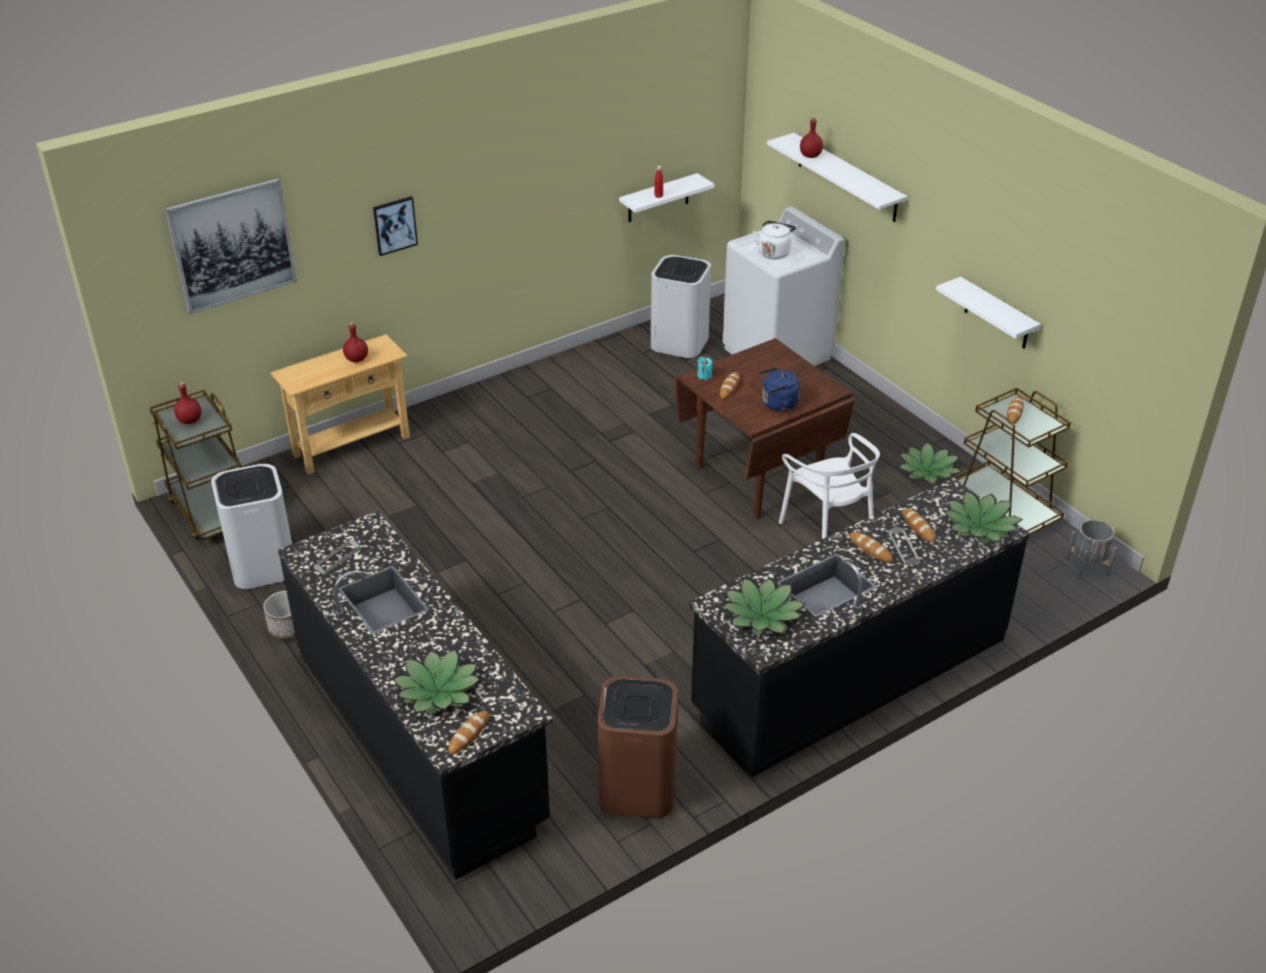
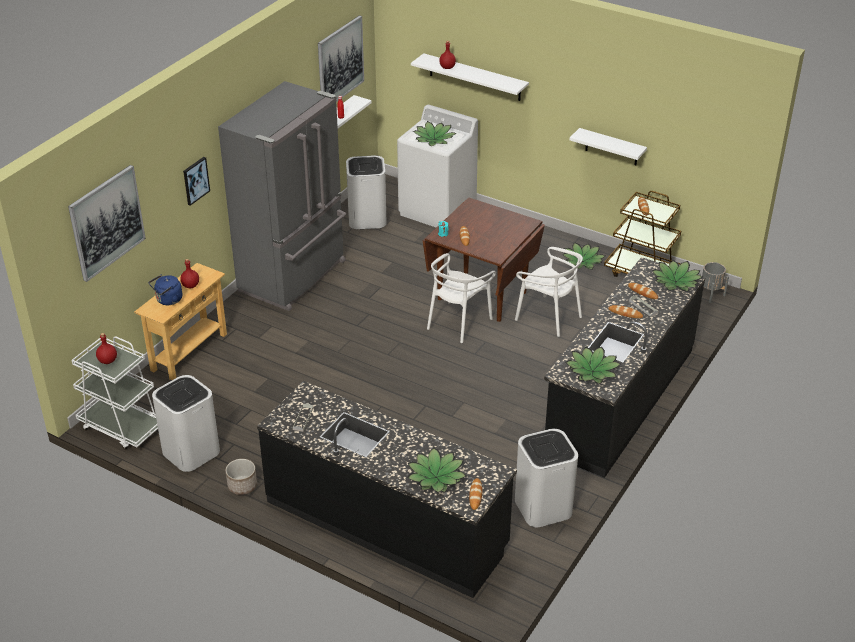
camera: 25 degrees left, 0 degrees up
(211, 511) = (121, 427): brown cart -> white cart
(539, 390) = (294, 276): none -> grey fridge
(637, 789) = (543, 507): brown trash can -> white trash can
(675, 122) = (340, 62): none -> picture
(701, 504) = (458, 322): none -> white chair
(774, 252) = (434, 139): white kettle -> potted plant
(777, 404) = (502, 240): blue kettle -> blue kettle (168, 300)

